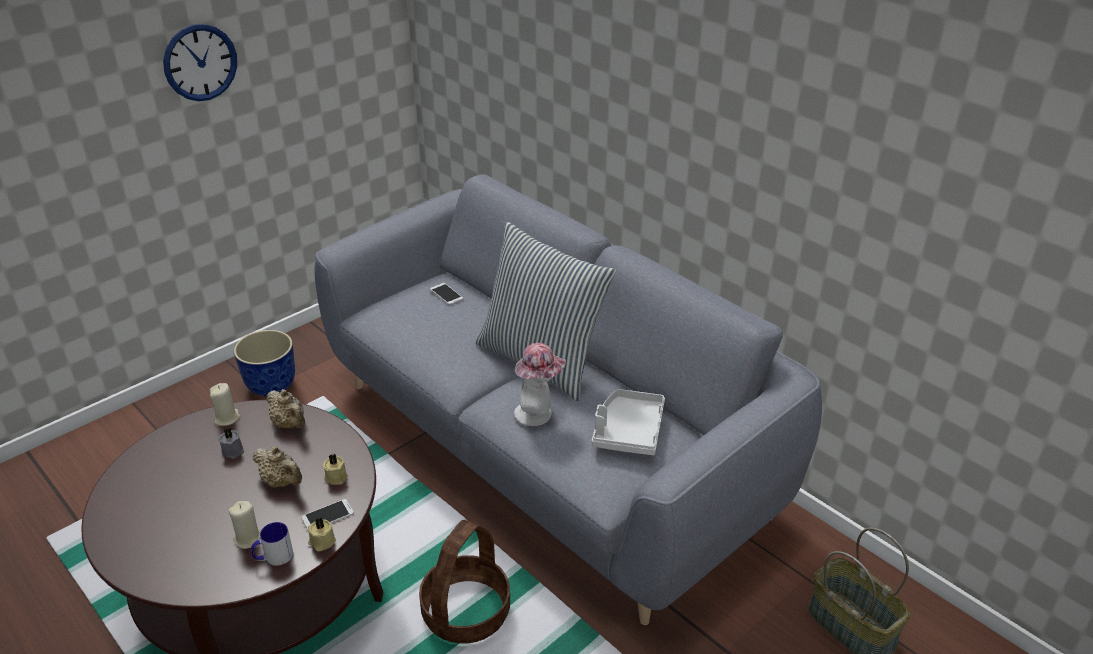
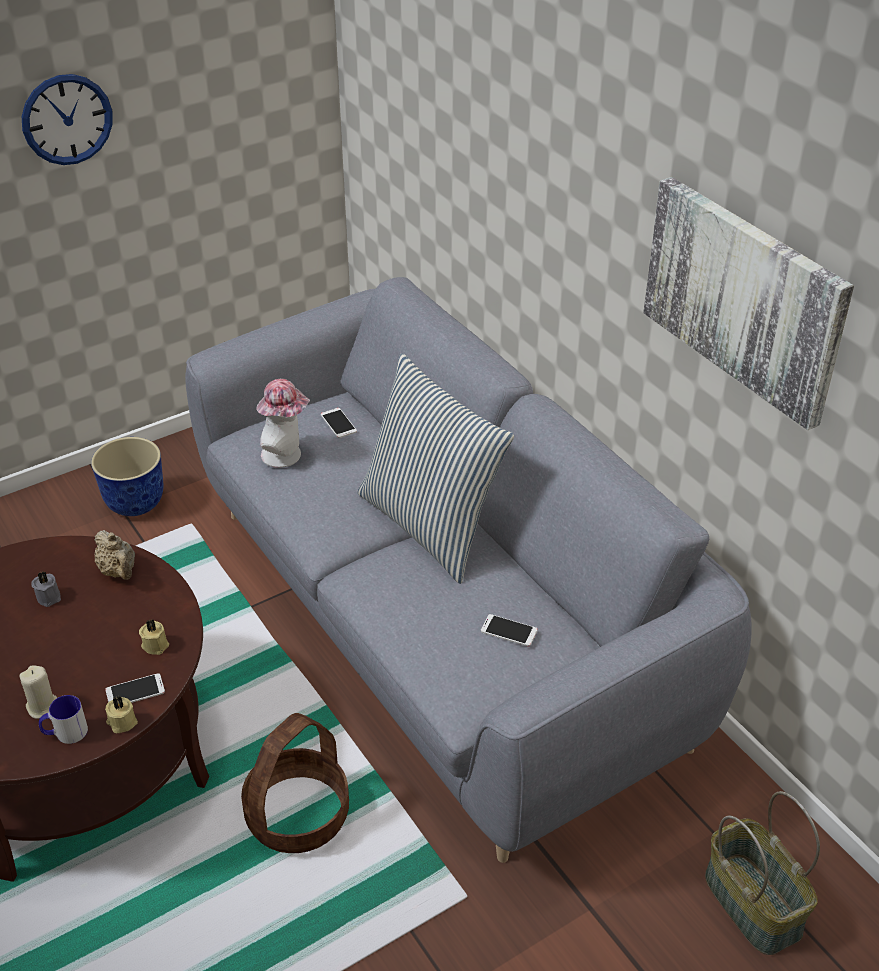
camera: 10 degrees right, 5 degrees up
(227, 418) = (51, 555): beige candle -> none
(281, 482) = (94, 643): beige teapot -> none
(538, 413) = (408, 594): hat -> hat (286, 455)
(628, 431) = (509, 631): grey tray -> phone
(797, 133) = (744, 298): none -> picture

